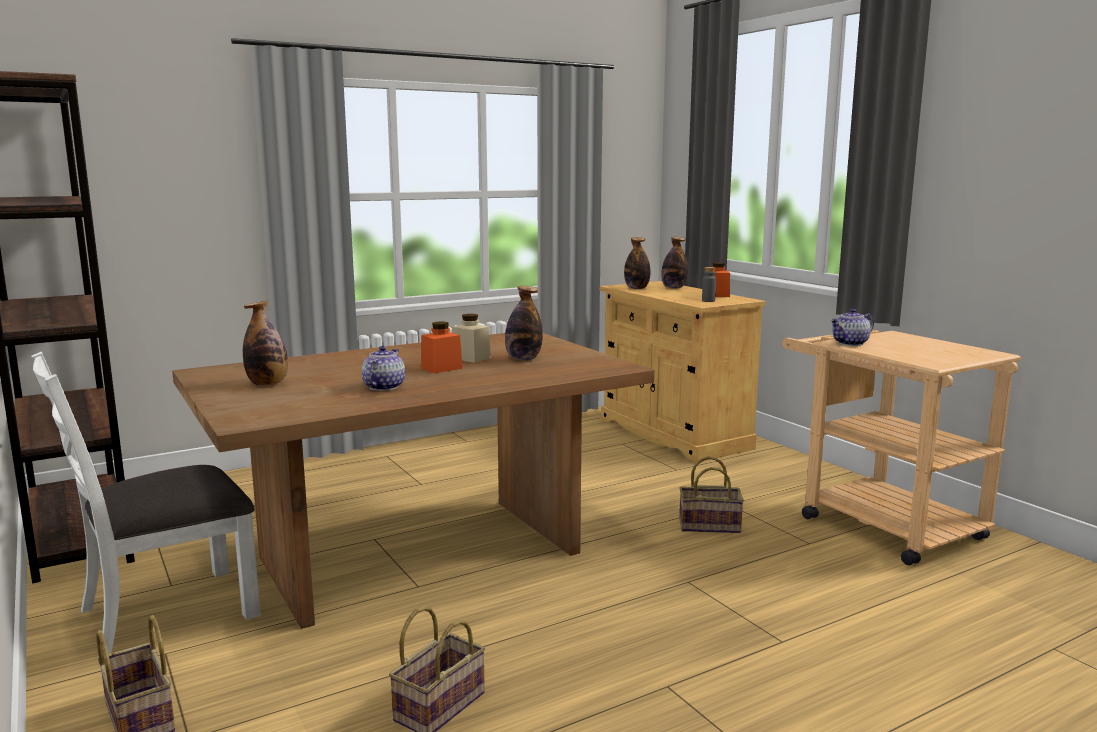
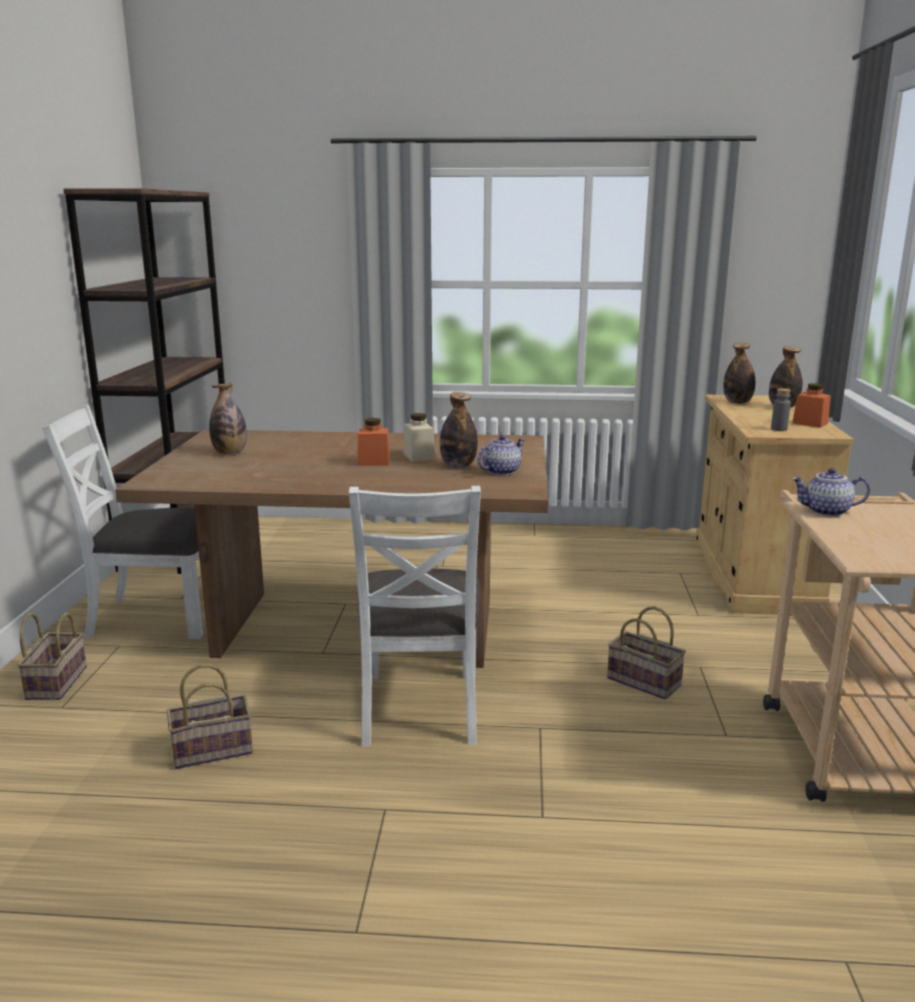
camera: 35 degrees right, 5 degrees up
(383, 387) = (294, 471): teapot -> teapot (500, 471)
(575, 599) = (420, 707): none -> white chair

